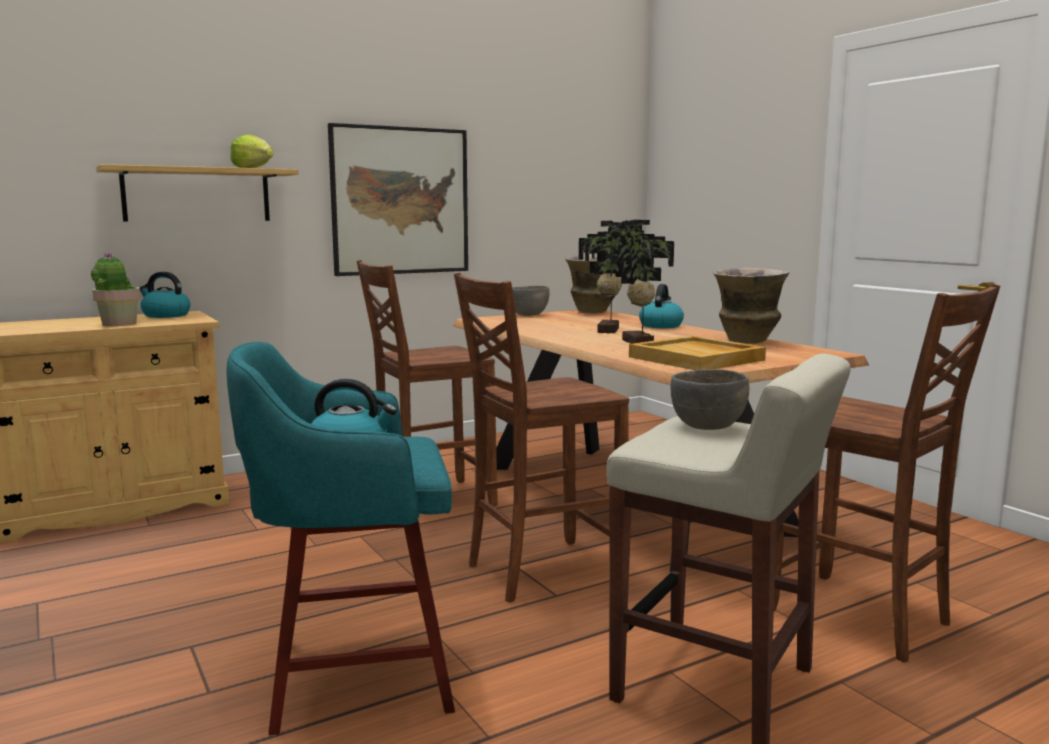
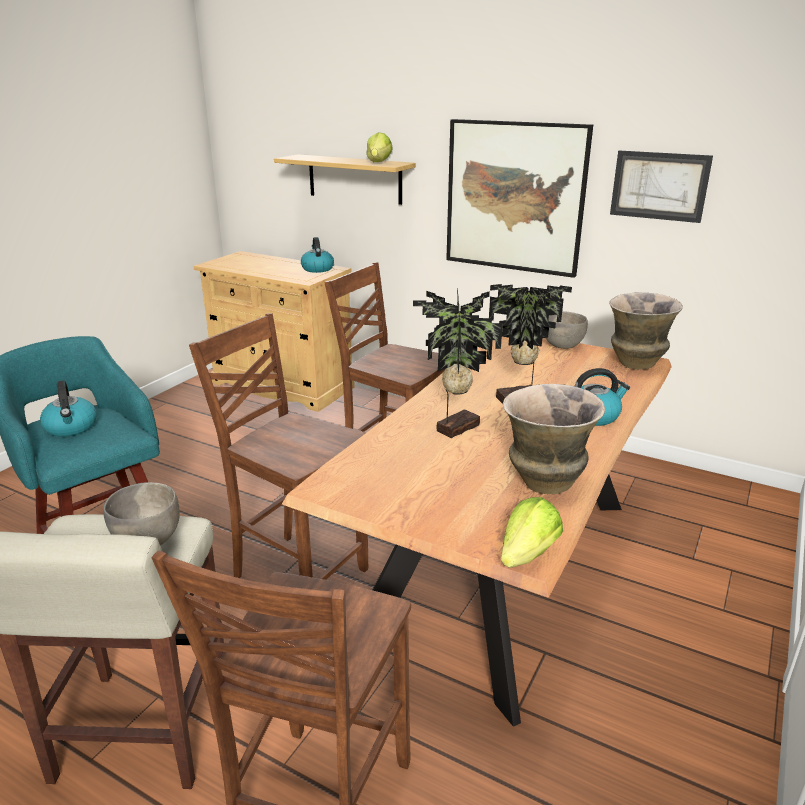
camera: 60 degrees right, 15 degrees up
(118, 324) = (269, 272): potted plant -> none
(519, 181) = (659, 186): none -> picture
(697, 358) = (394, 475): beige tray -> none
(833, 353) = (527, 555): none -> lettuce

